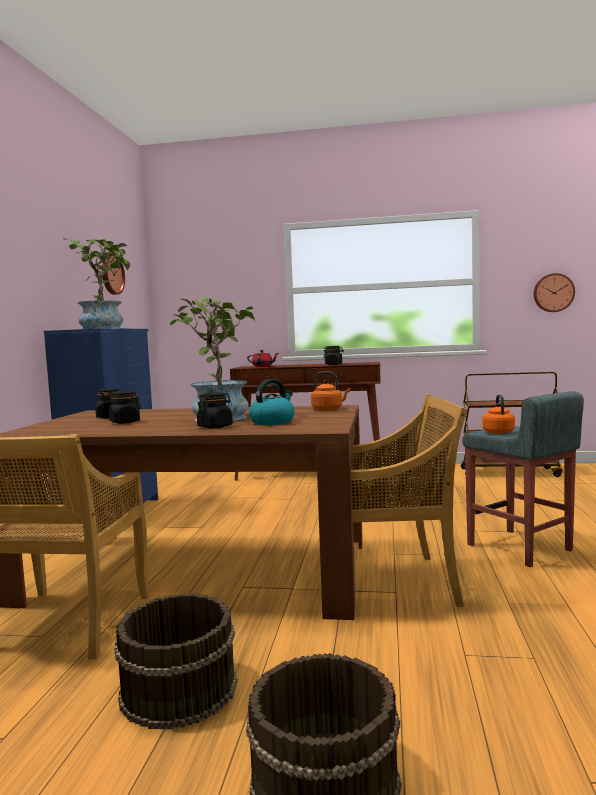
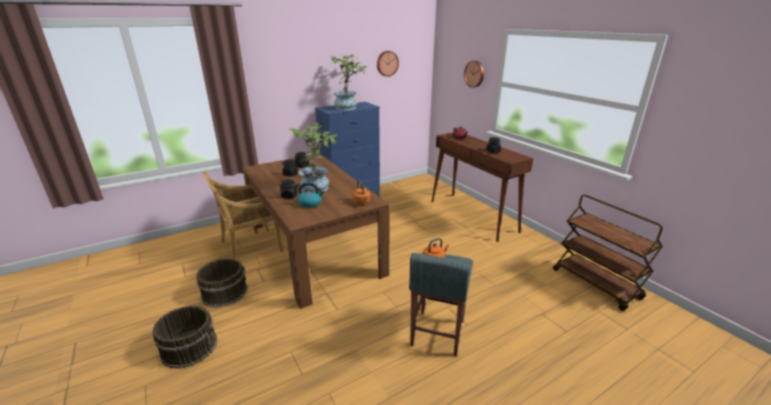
camera: 50 degrees right, 20 degrees up
(392, 583) = (345, 305): beige chair -> none
(553, 293) = (723, 143): wall clock -> wall clock (474, 74)

